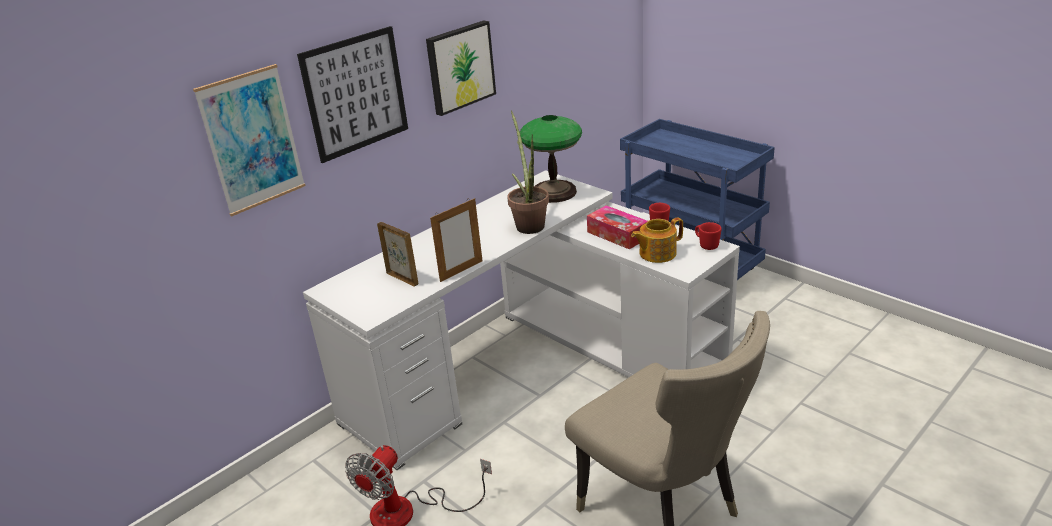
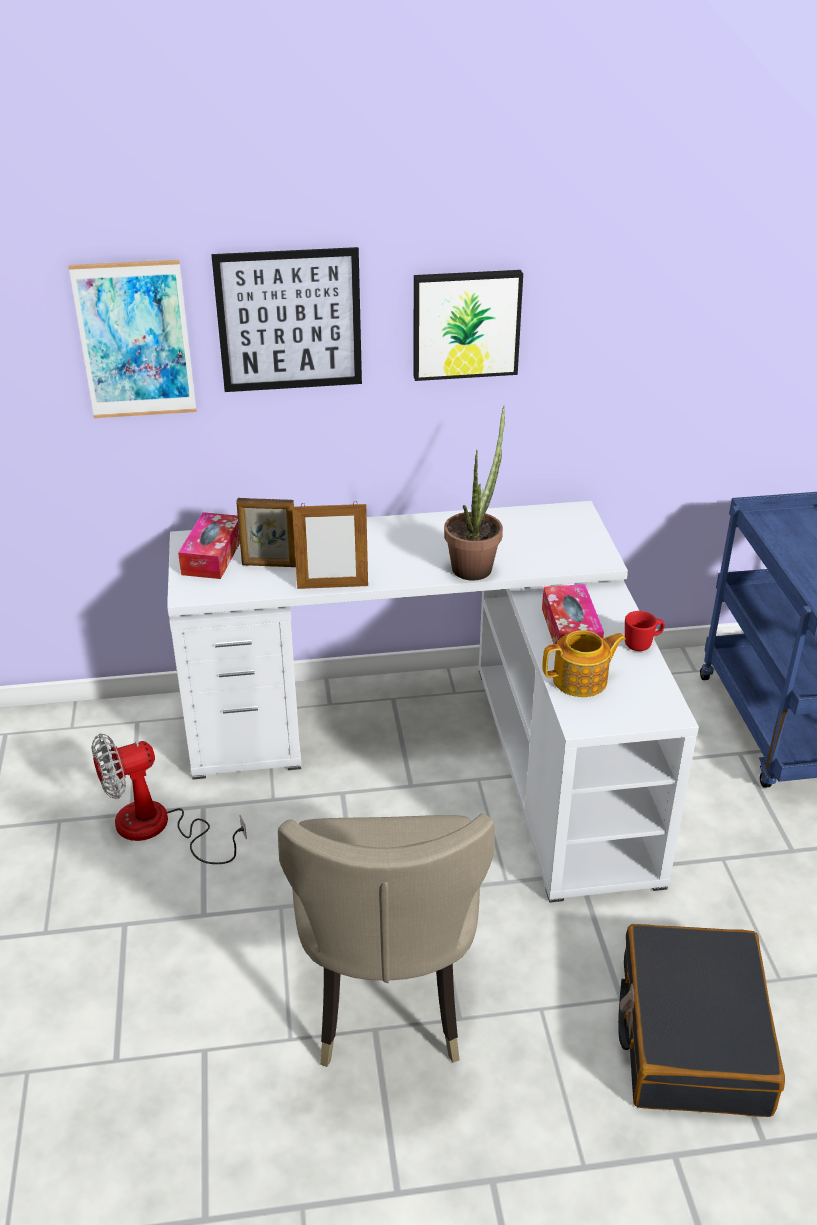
camera: 35 degrees right, 5 degrees up
(355, 291) = (212, 556): none -> tissue box
(402, 278) = (269, 565): picture frame -> picture frame turned 105 degrees clockwise
(553, 192) = (558, 536): table lamp -> none
(656, 253) = (581, 680): teapot -> teapot turned 150 degrees clockwise
(706, 245) = (657, 702): red mug -> none
(822, 426) = (692, 1035): none -> black suitcase

